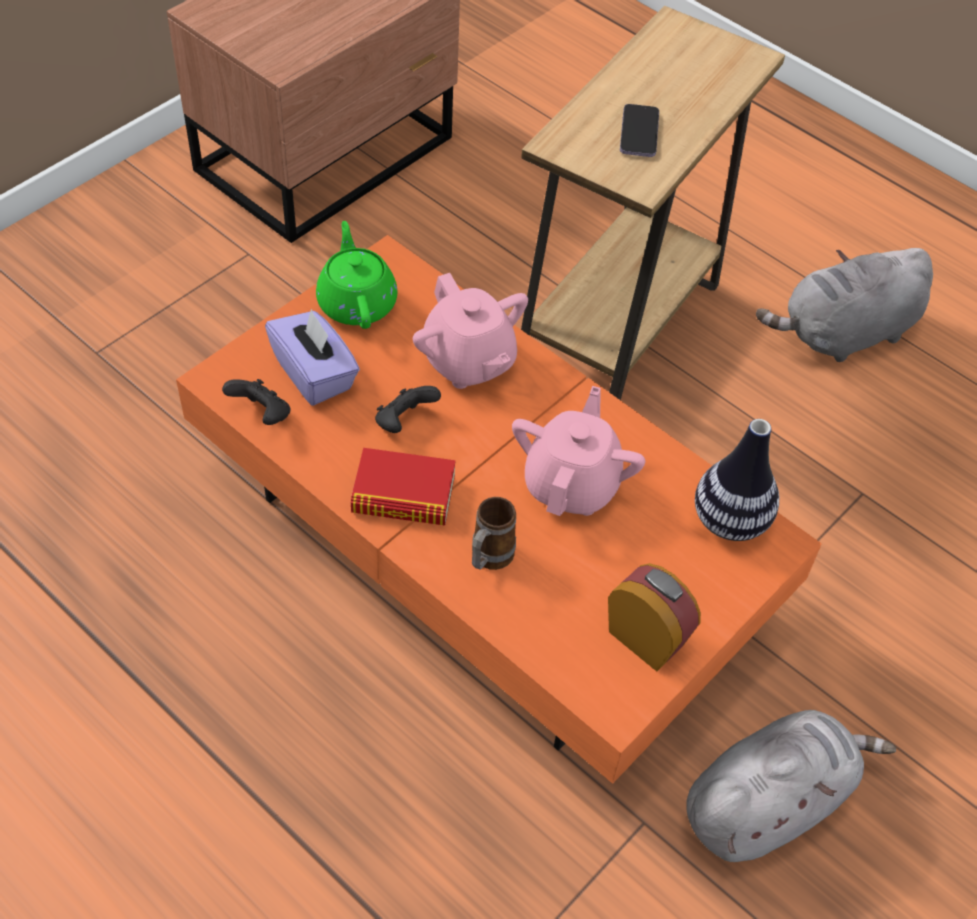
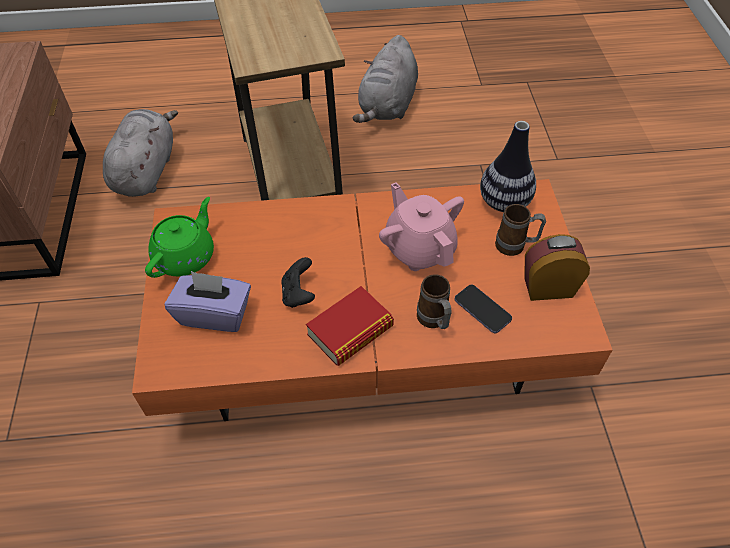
camera: 45 degrees left, 0 degrees up
(262, 415) = (214, 363): black game controller -> none
(357, 302) = (186, 256): green teapot -> green teapot turned 90 degrees clockwise
(468, 362) = (289, 235): pink teapot -> none
(639, 133) = (284, 29): phone -> phone (482, 310)
(673, 572) = (515, 246): none -> mug
(768, 802) = (618, 325): grey plush toy -> grey plush toy (146, 170)

